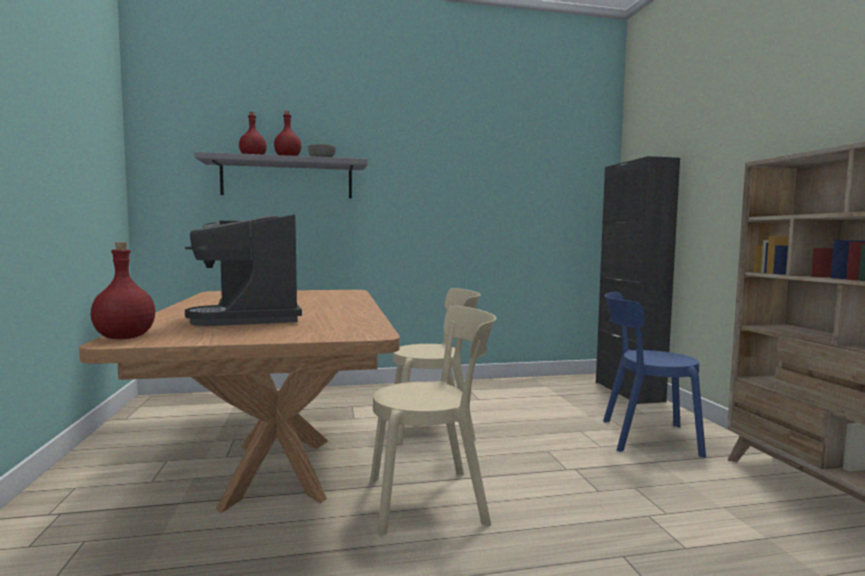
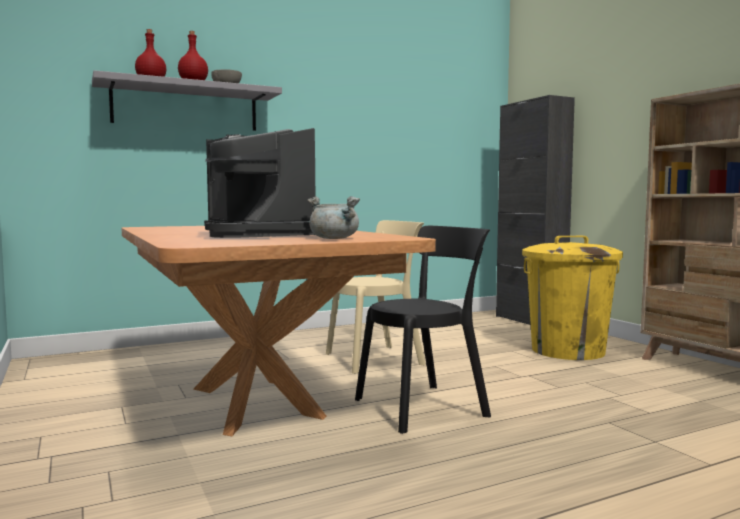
camera: 15 degrees left, 0 degrees up
(126, 338) = (185, 243): red bottle -> none
(295, 332) = (335, 238): none -> grey cooking pot
(433, 500) = (426, 406): beige chair -> black chair
(644, 437) = (567, 350): blue chair -> yellow trash can

